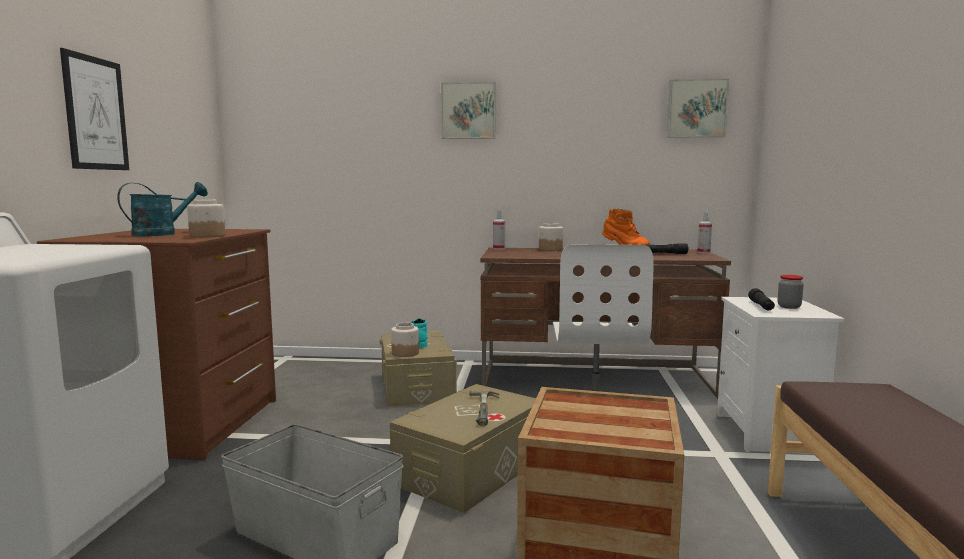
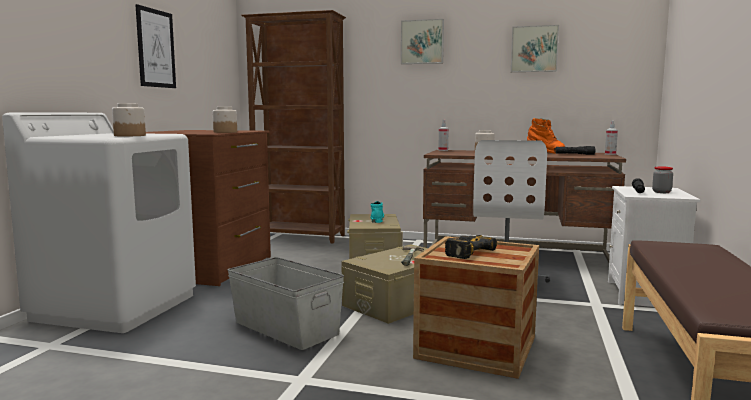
camera: 10 degrees right, 0 degrees up
(162, 234) = (196, 131): turquoise watering can -> none
(312, 364) = (299, 237): none -> brown bookcase
(405, 353) = (364, 225): jar -> jar (130, 135)
(580, 417) = (464, 251): none -> power drill
(696, 108) = (609, 36): picture -> picture (534, 49)

